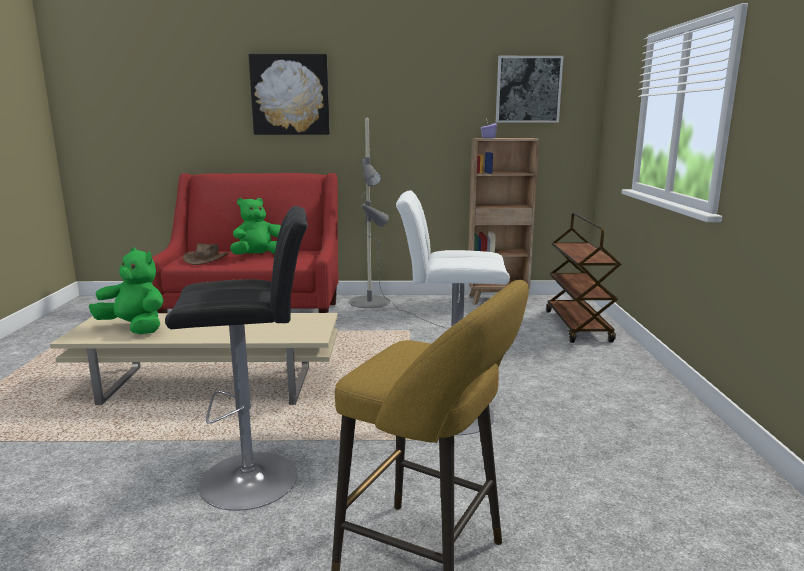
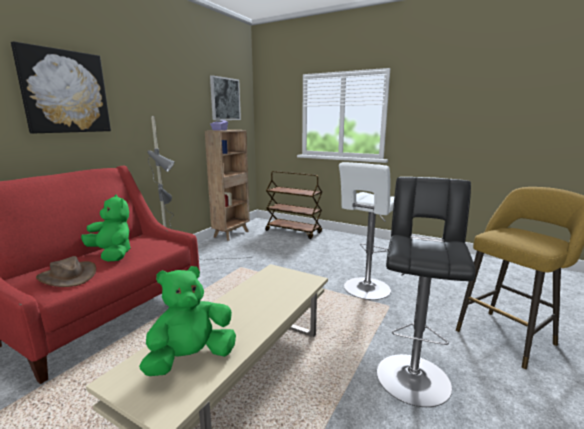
camera: 60 degrees left, 0 degrees up
(258, 256) = (112, 254): green plush toy -> green plush toy turned 135 degrees clockwise

